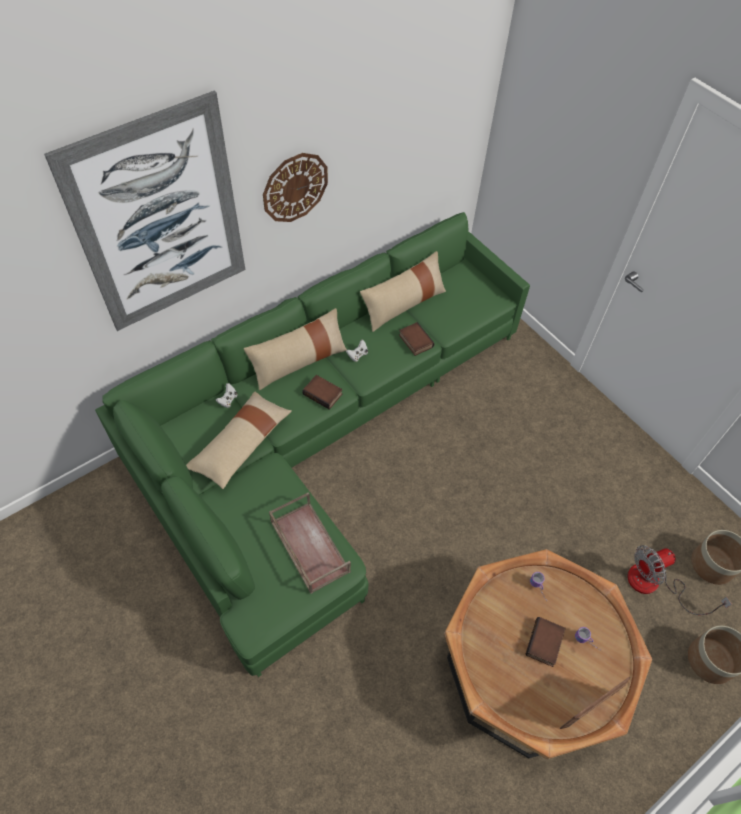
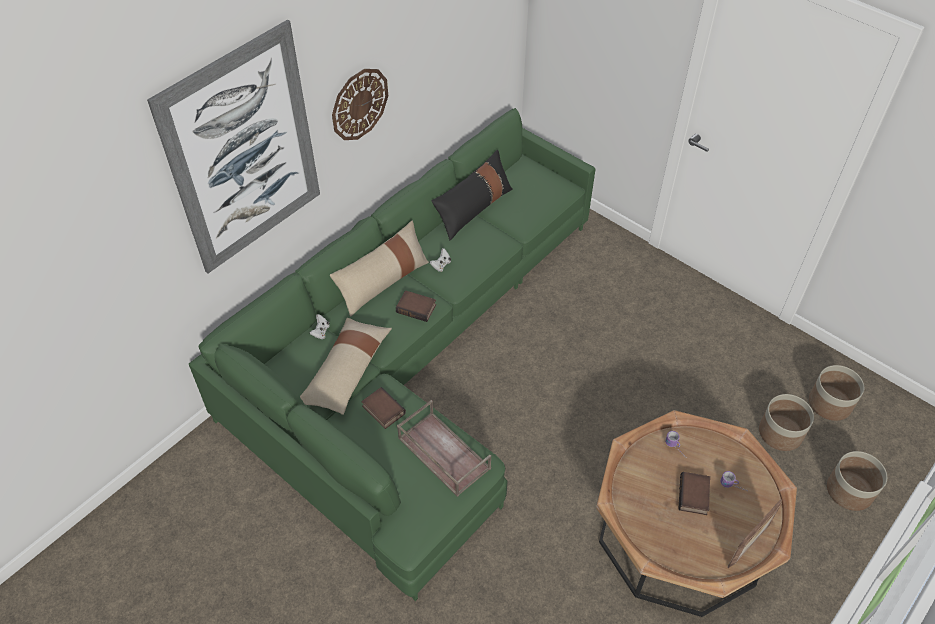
camera: 10 degrees left, 5 degrees down
(403, 304) = (473, 209): beige pillow -> black pillow
(414, 341) = (494, 241): book -> book (382, 410)
(654, 585) = (780, 433): fan -> planter

